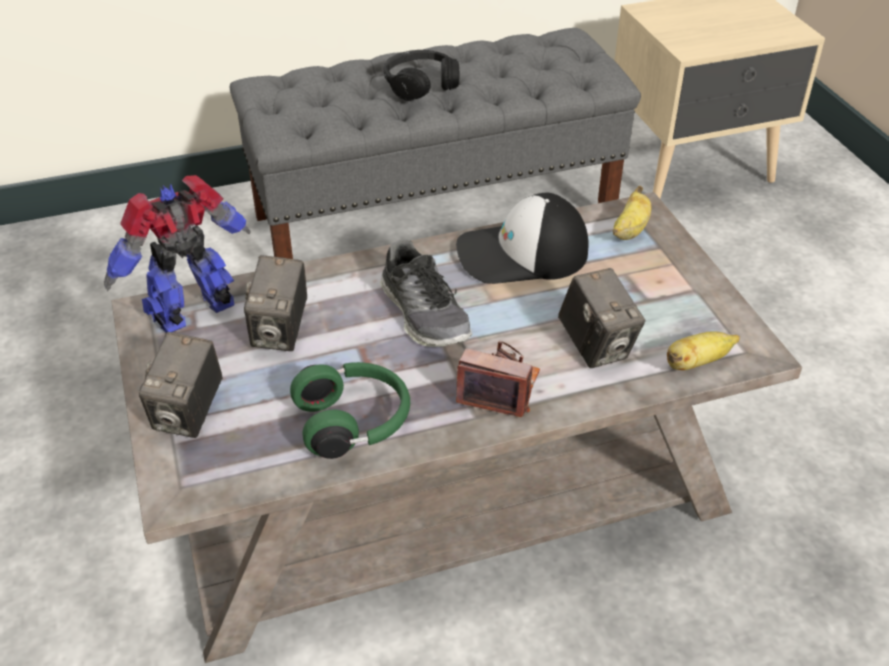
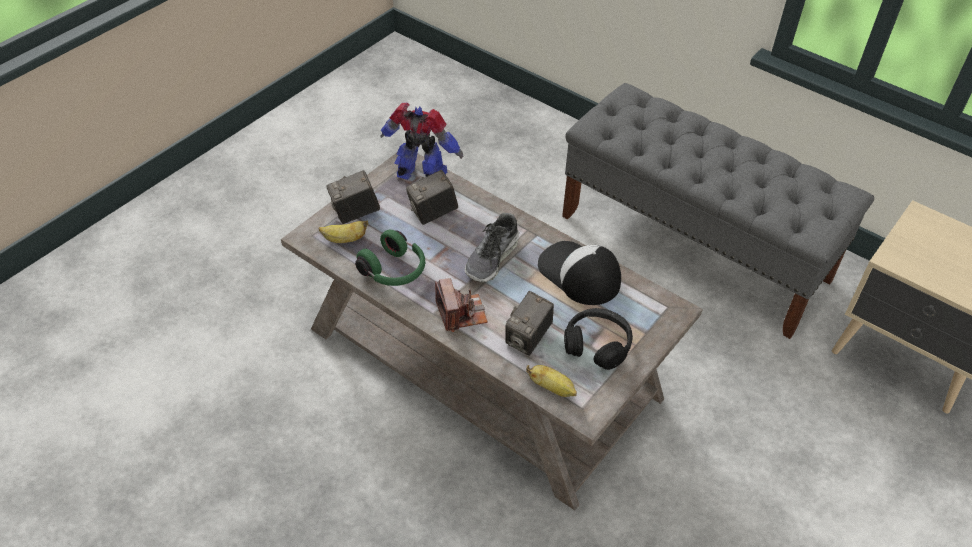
camera: 55 degrees right, 5 degrees up
(420, 85) = (702, 155): black headphones -> black headphones (597, 344)
(630, 231) = (648, 312): banana -> banana (344, 239)

